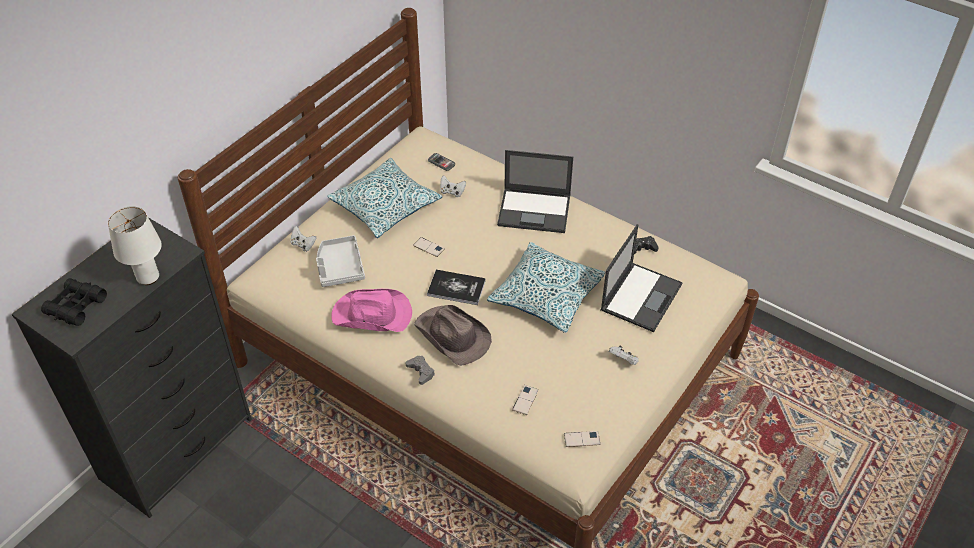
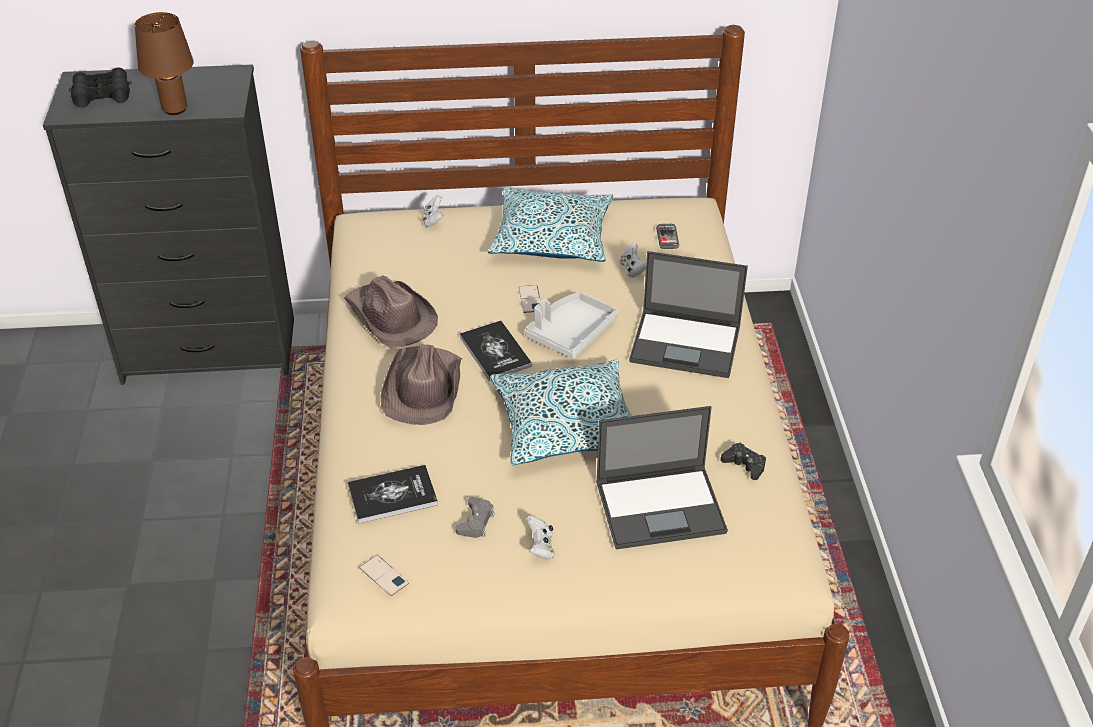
camera: 50 degrees right, 5 degrees down
(147, 278) = (174, 109): white table lamp -> brown table lamp
(339, 267) = (429, 258): grey tray -> grey tray (571, 333)
(373, 315) = (390, 317): pink hat -> brown hat
(421, 372) = (351, 394): grey game controller -> grey game controller (476, 522)
(525, 400) = (392, 495): phone -> book
(535, 211) = (687, 344): laptop -> laptop turned 45 degrees counterclockwise

